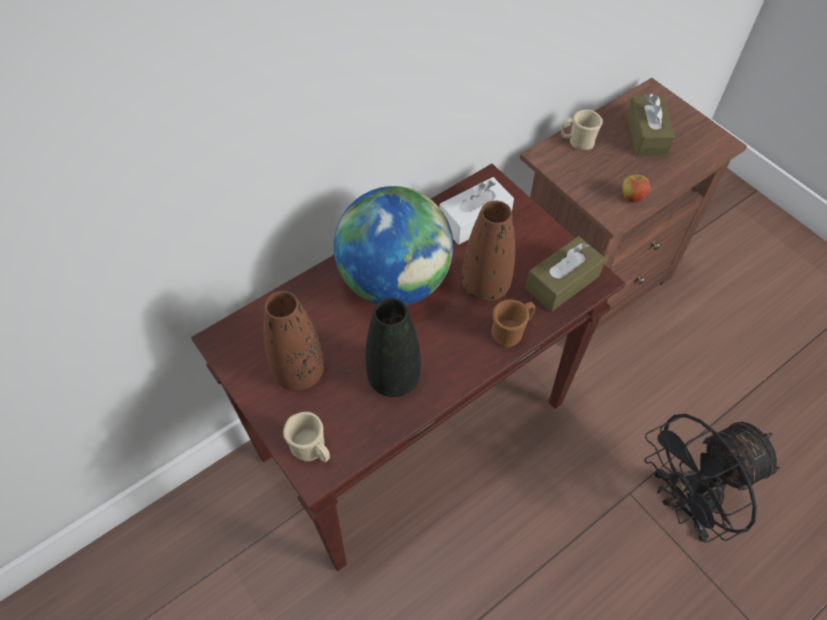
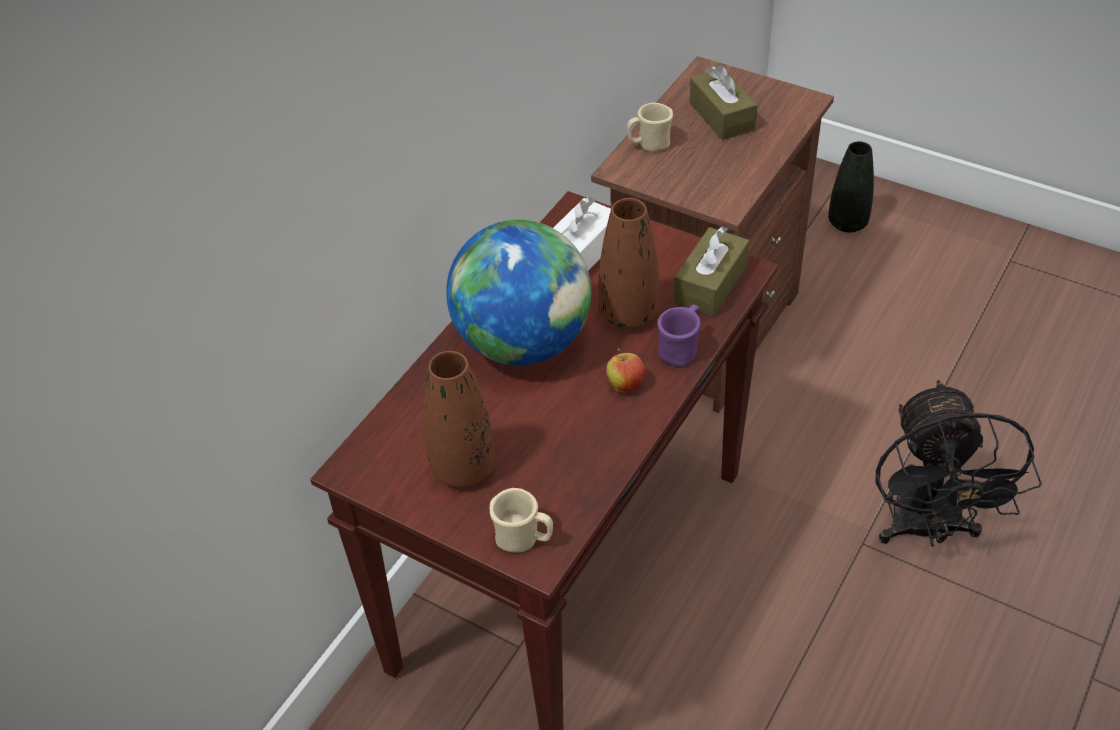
camera: 20 degrees left, 10 degrees down
(393, 378) = (576, 438): black vase -> black vase (847, 223)
(511, 332) = (681, 350): brown mug -> purple mug
(632, 197) = (738, 182): apple -> apple (625, 385)
(684, 502) = (927, 530): black fan -> black fan turned 45 degrees counterclockwise

